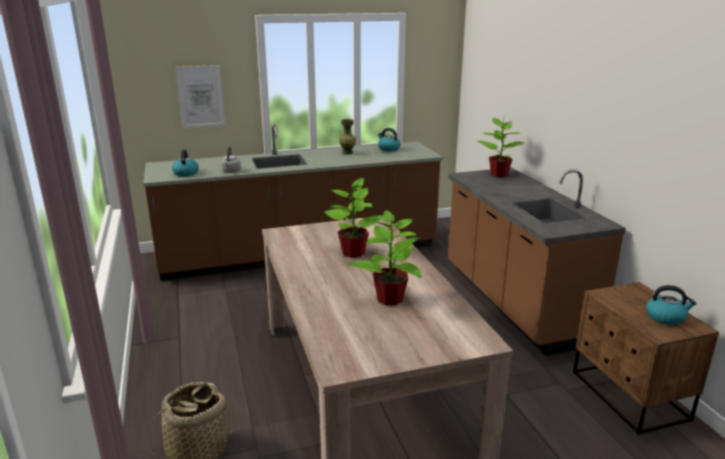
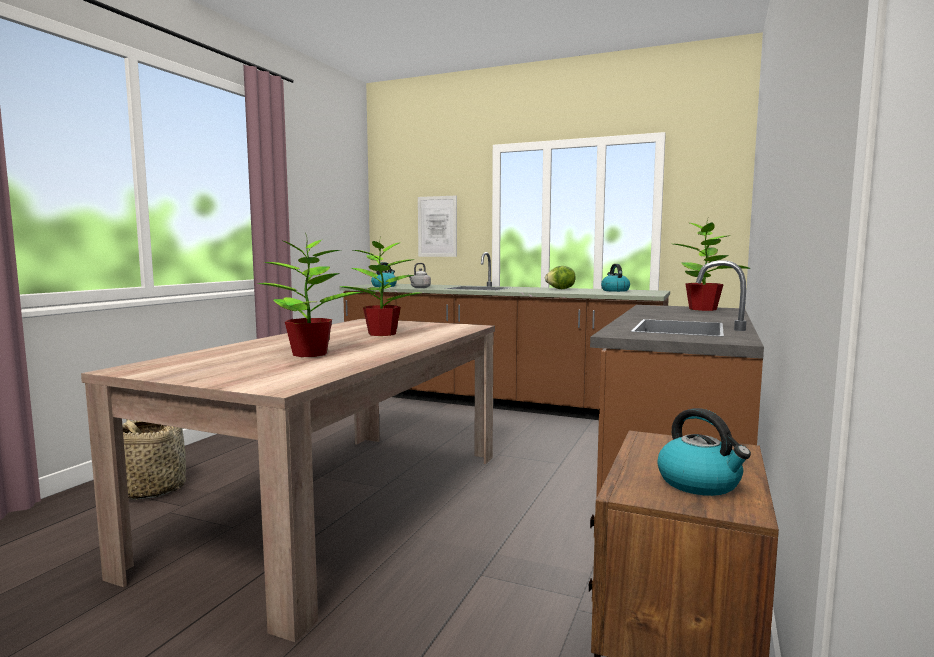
camera: 40 degrees right, 15 degrees down
(347, 153) = (561, 289): green vase -> lettuce

